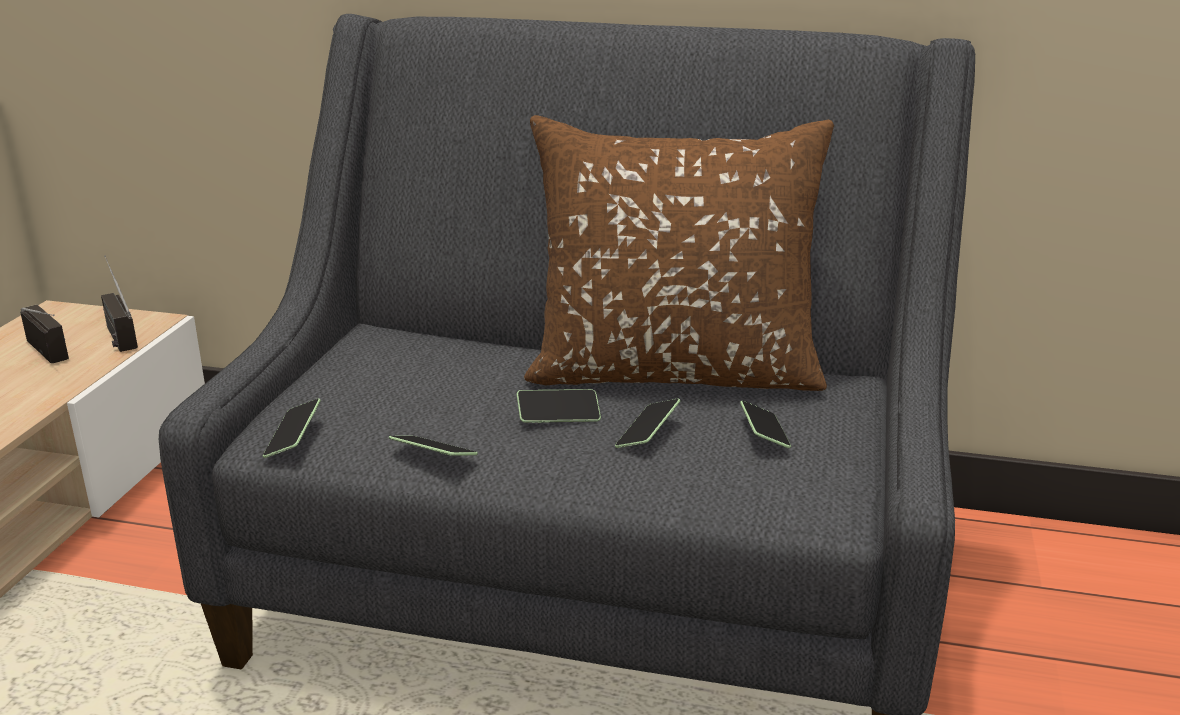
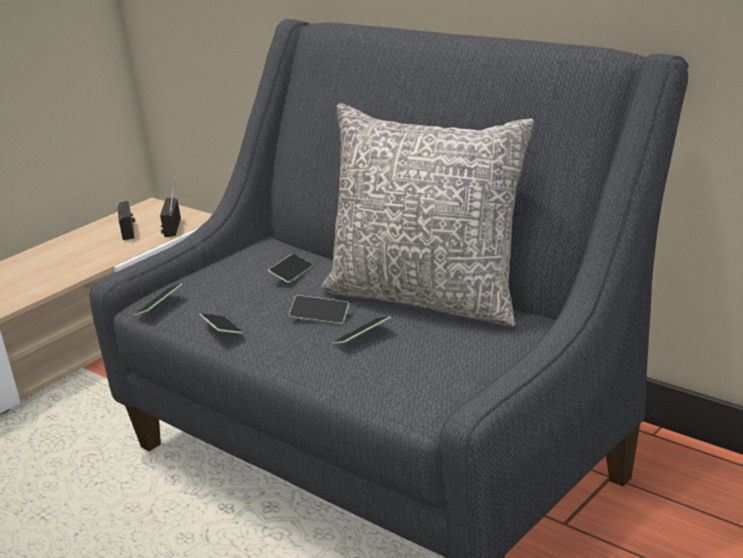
camera: 30 degrees right, 0 degrees up
(674, 371) = (428, 297): brown pillow -> grey pillow
(764, 435) = (437, 351): phone -> phone (291, 275)

